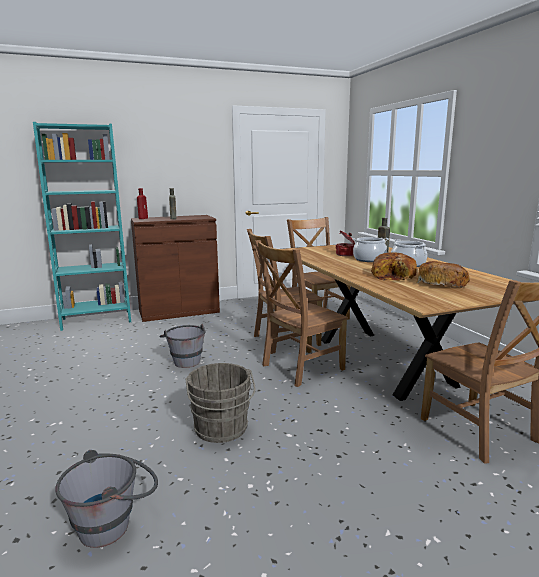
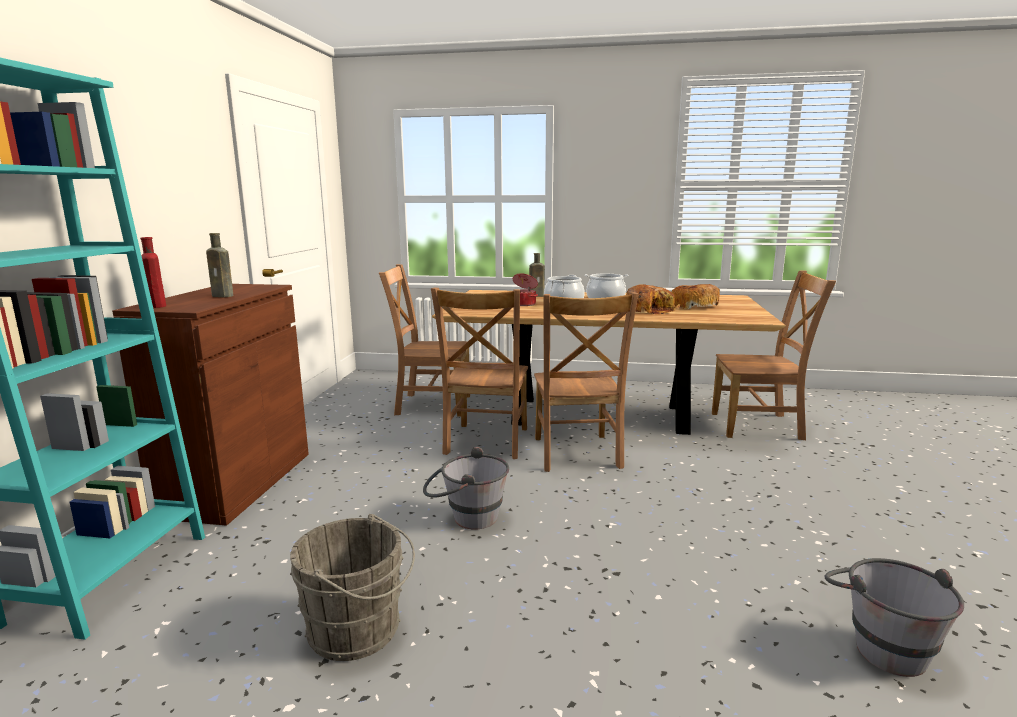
camera: 60 degrees left, 0 degrees up
(221, 430) = (697, 534): grey bucket -> grey bucket (359, 631)

